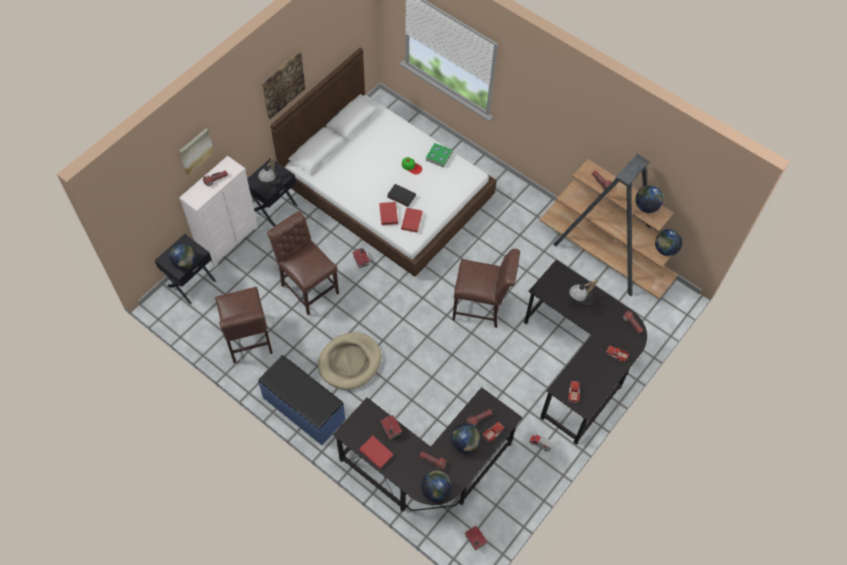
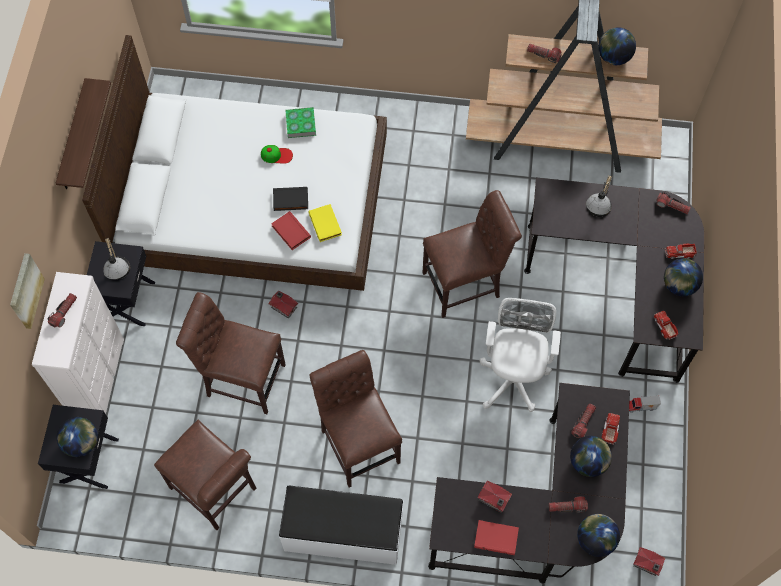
camera: 30 degrees left, 5 degrees up
(283, 85) = (73, 138): picture -> shelf
(303, 409) = (343, 534): blue bench -> white bench
(350, 362) = (358, 442): beige dog bed -> brown chair
(412, 221) = (326, 224): red book -> yellow book
(472, 379) = (513, 376): none -> white office chair
(665, 249) = (647, 97): globe -> globe (678, 285)

